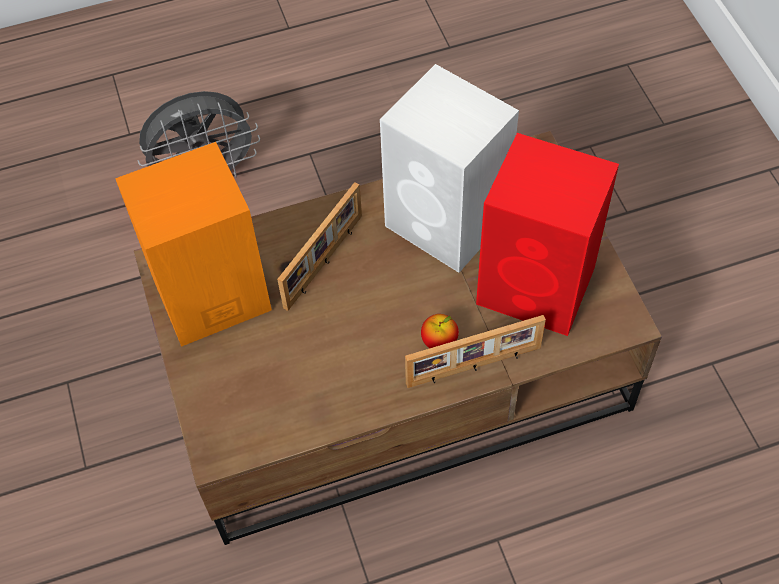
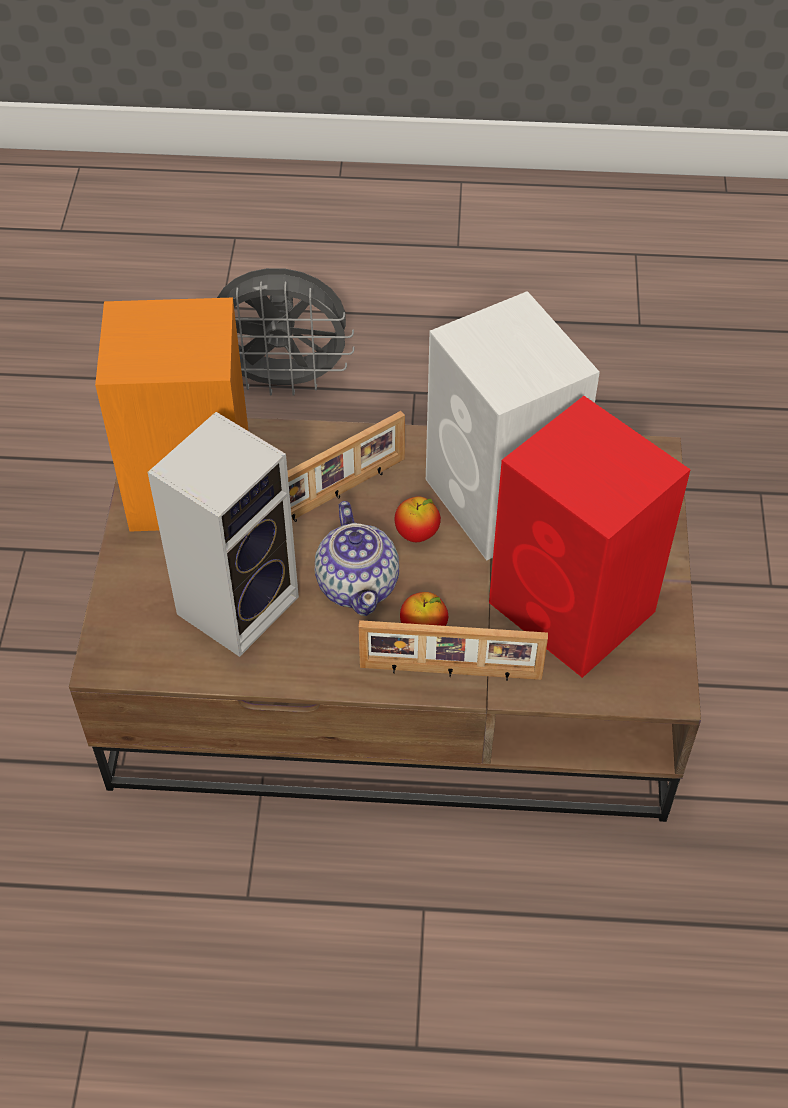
camera: 20 degrees right, 5 degrees down
(293, 370) = (239, 601): none -> speaker
(375, 324) = (358, 583): none -> teapot
(399, 270) = (417, 534): none -> apple

